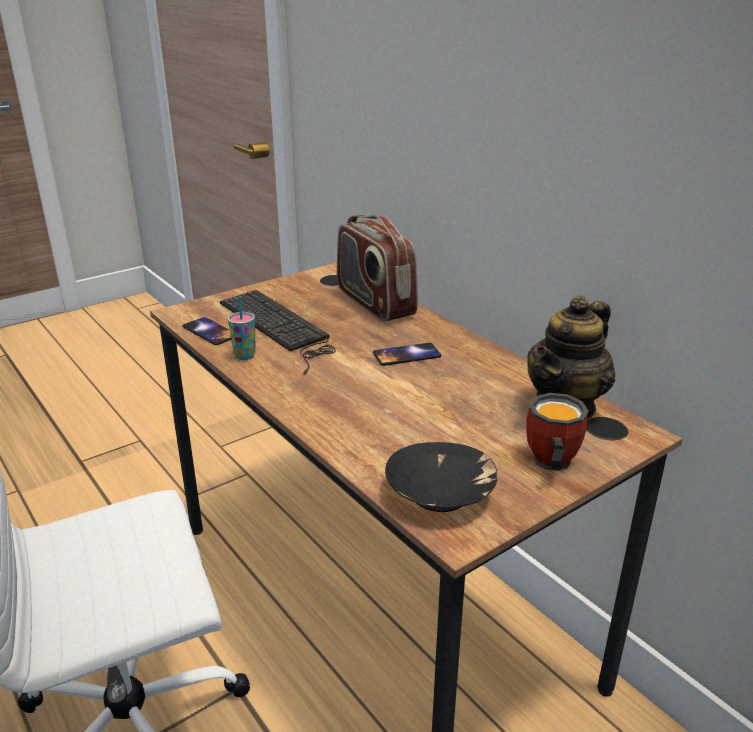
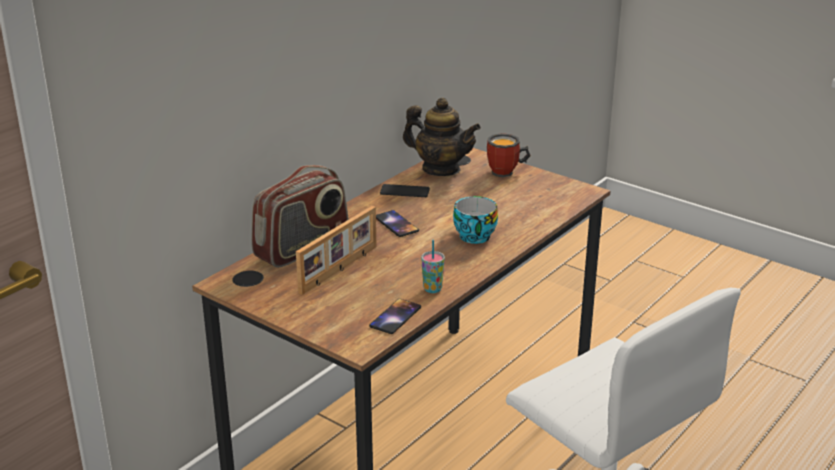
camera: 105 degrees left, 0 degrees up
(279, 327) = (371, 285): keyboard -> none
(320, 316) = (340, 270): none -> picture frame
(350, 398) = (472, 236): none -> cup
(440, 494) = (556, 197): black bowl -> none
(497, 371) = (404, 191): none -> phone

